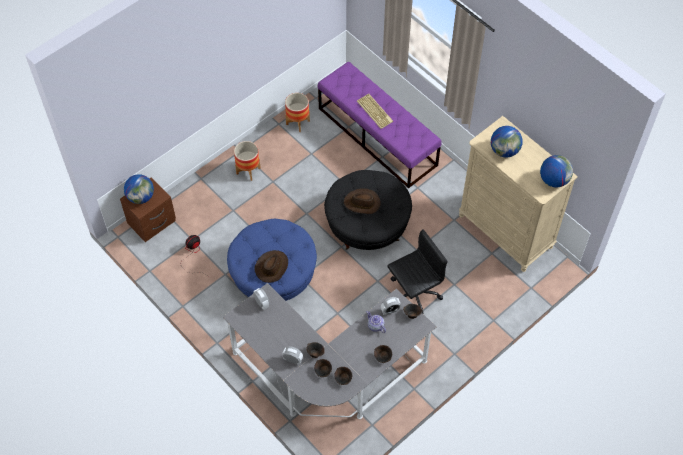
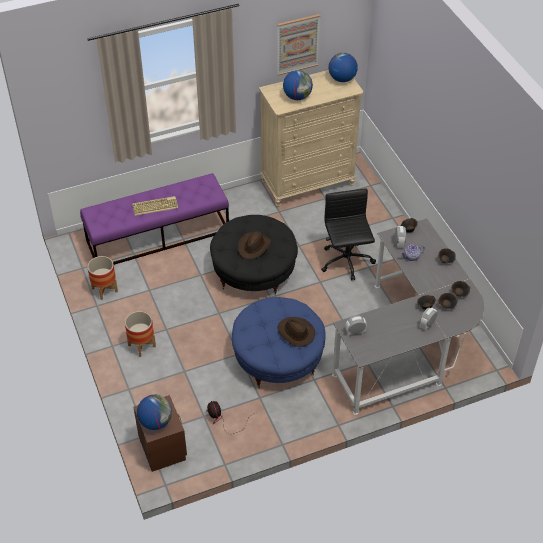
camera: 70 degrees left, 10 degrees down
(544, 115) = (297, 44): none -> picture

